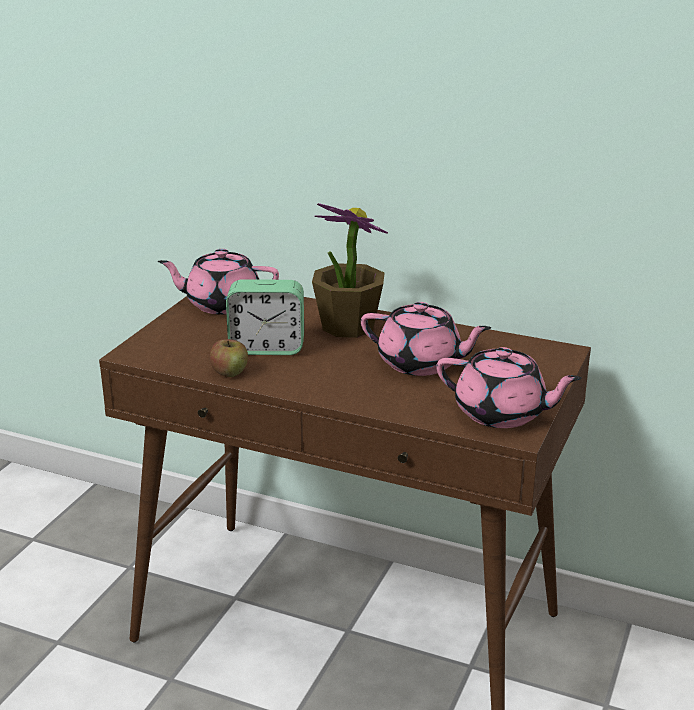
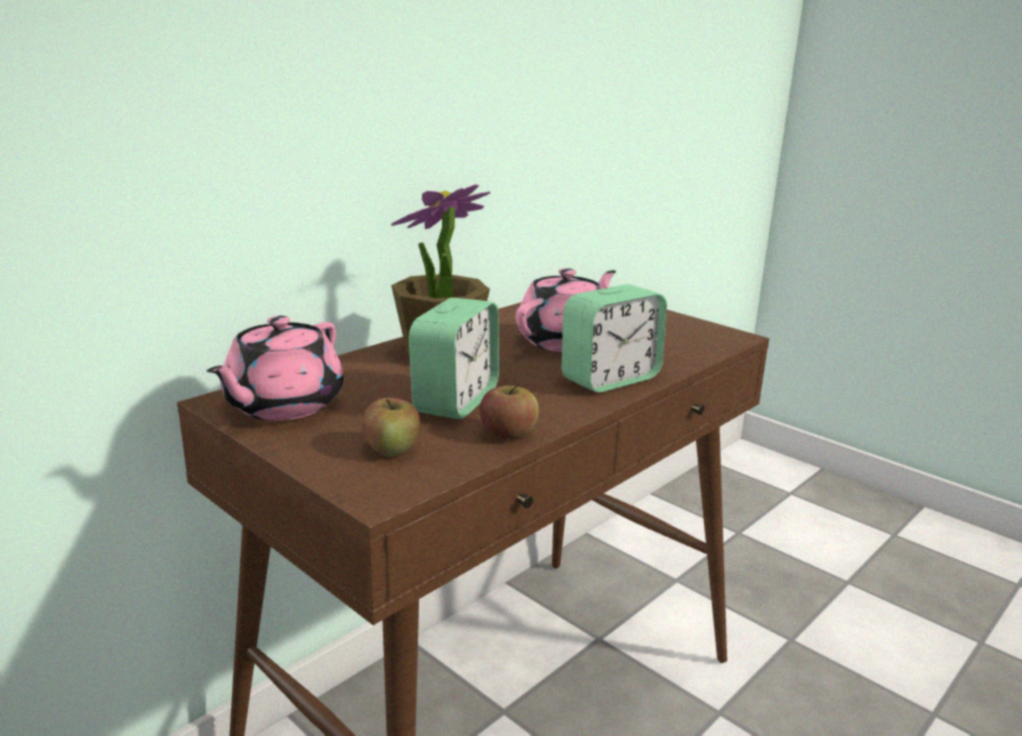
camera: 70 degrees left, 5 degrees down
(186, 345) = (392, 449): none -> apple
(353, 391) = (610, 379): none -> alarm clock
(501, 413) = (692, 334): pink teapot -> none

